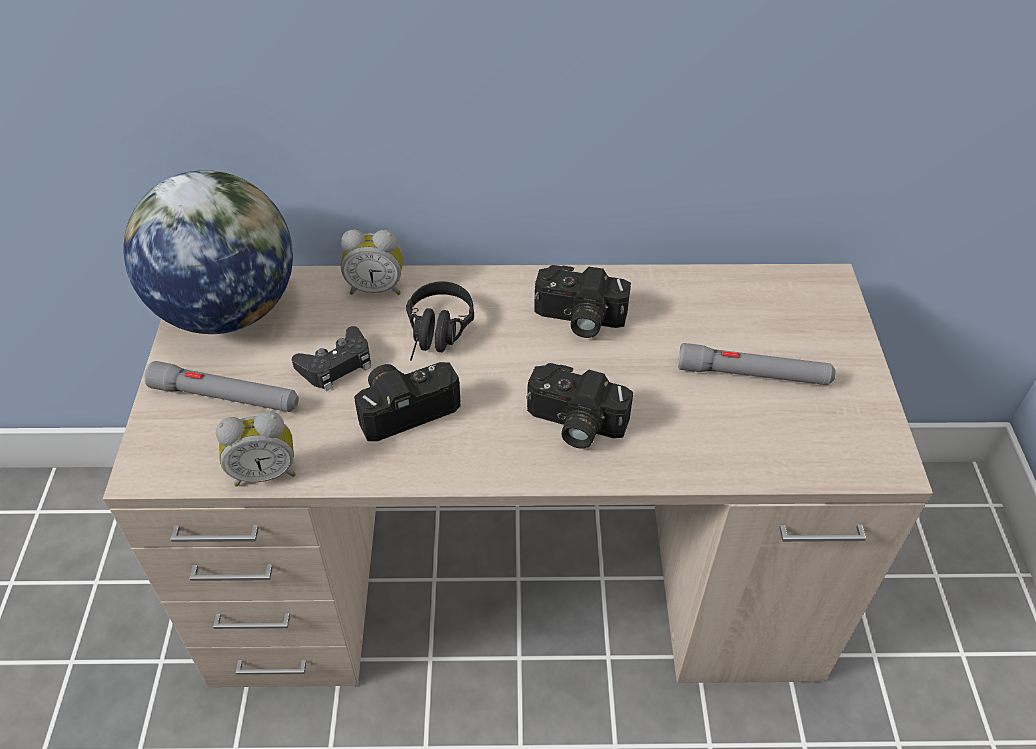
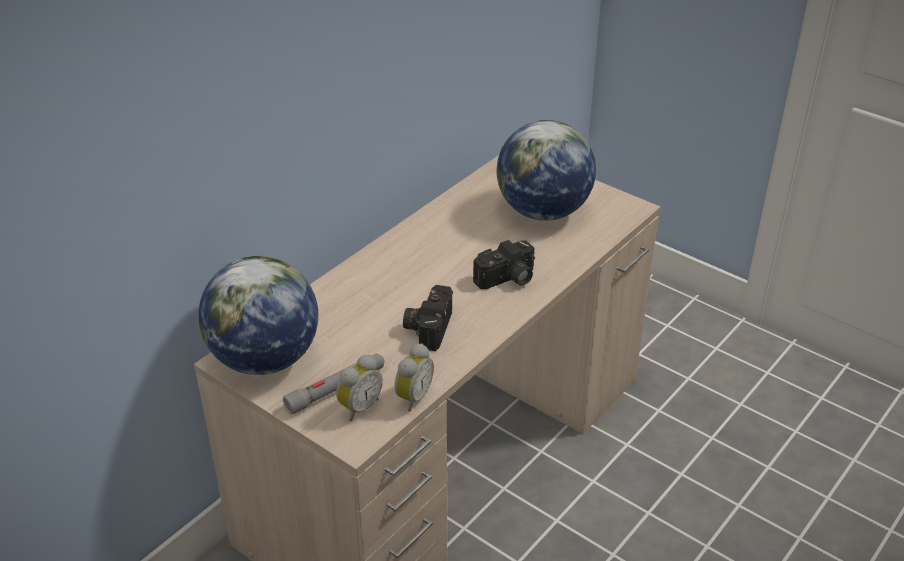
camera: 50 degrees left, 10 degrees down
(336, 365) = (365, 337): black game controller -> none
(376, 288) = (324, 295): alarm clock -> alarm clock (358, 407)
(437, 336) = (391, 292): black headphones -> none
(578, 319) = (441, 241): camera -> none
(753, 374) = (542, 211): grey flashlight -> globe

